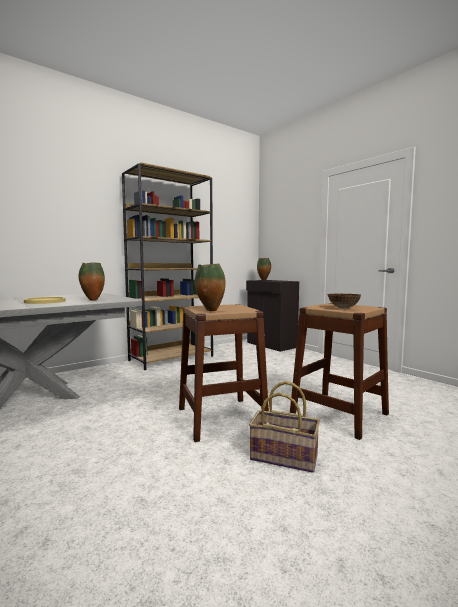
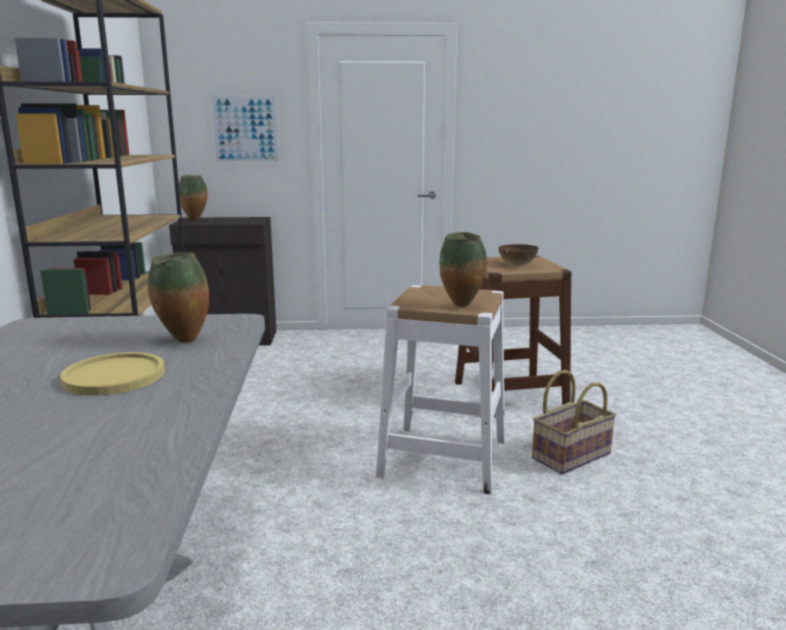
camera: 55 degrees left, 10 degrees up
(221, 418) = (444, 457): brown stool -> white stool
(292, 234) = (245, 129): none -> picture

